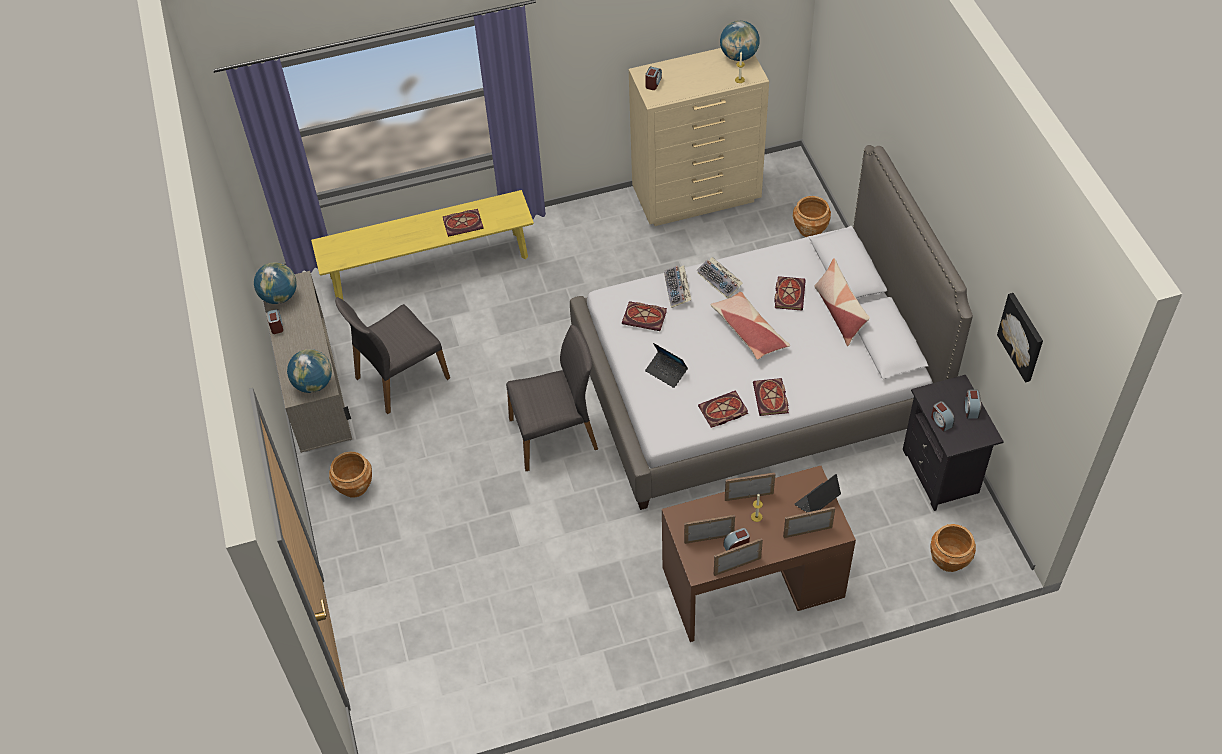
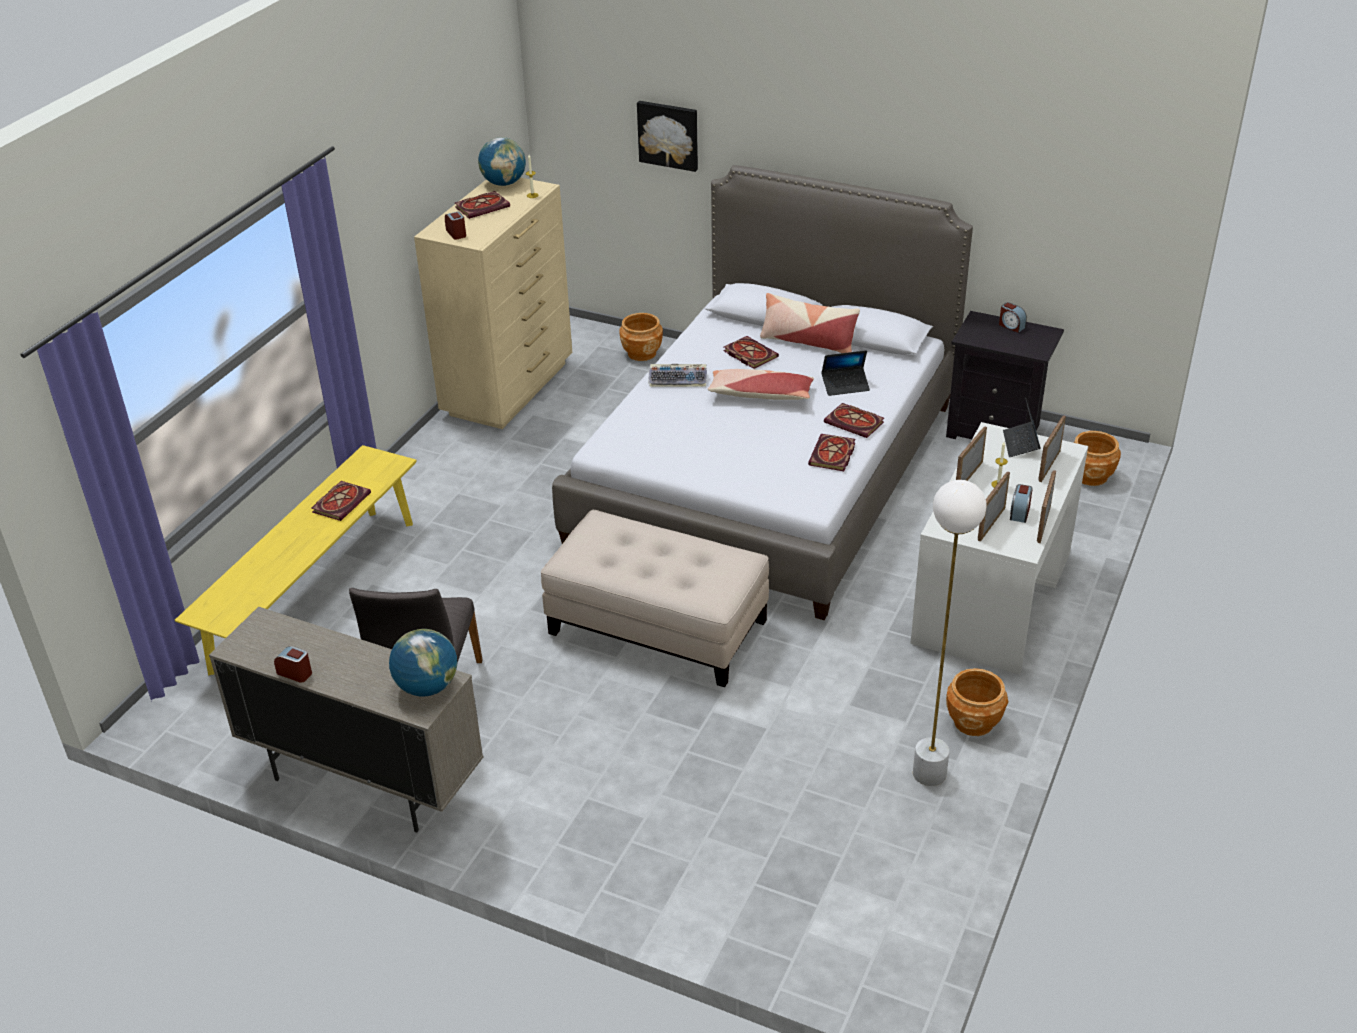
camera: 50 degrees left, 15 degrees down
(279, 296) = (256, 649): globe -> none
(354, 486) = (522, 817): brown planter -> brown planter (973, 722)
(555, 434) = (658, 626): grey chair -> beige ottoman
(556, 649) = (929, 774): none -> white floor lamp
(645, 317) = (659, 439): book -> book (483, 206)
(666, 372) = (741, 462): laptop -> laptop (845, 386)
(677, 289) = (654, 405): keyboard -> none
(752, 582) = (993, 597): brown desk -> white desk
(941, 421) = (1006, 345): alarm clock -> none
(1022, 336) = (1055, 188): picture -> picture (669, 135)

